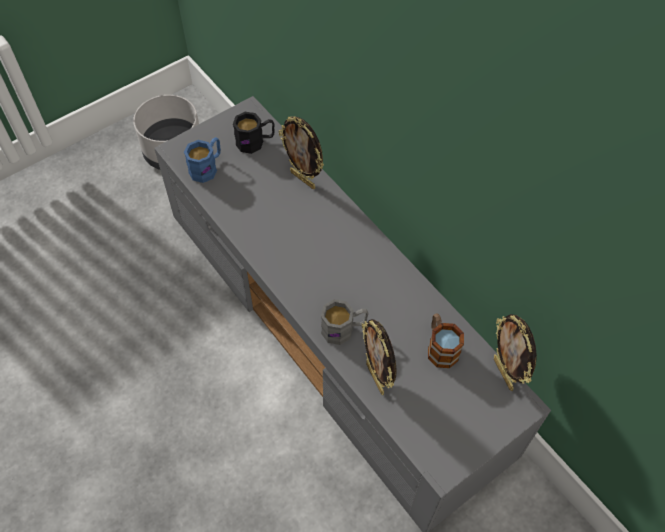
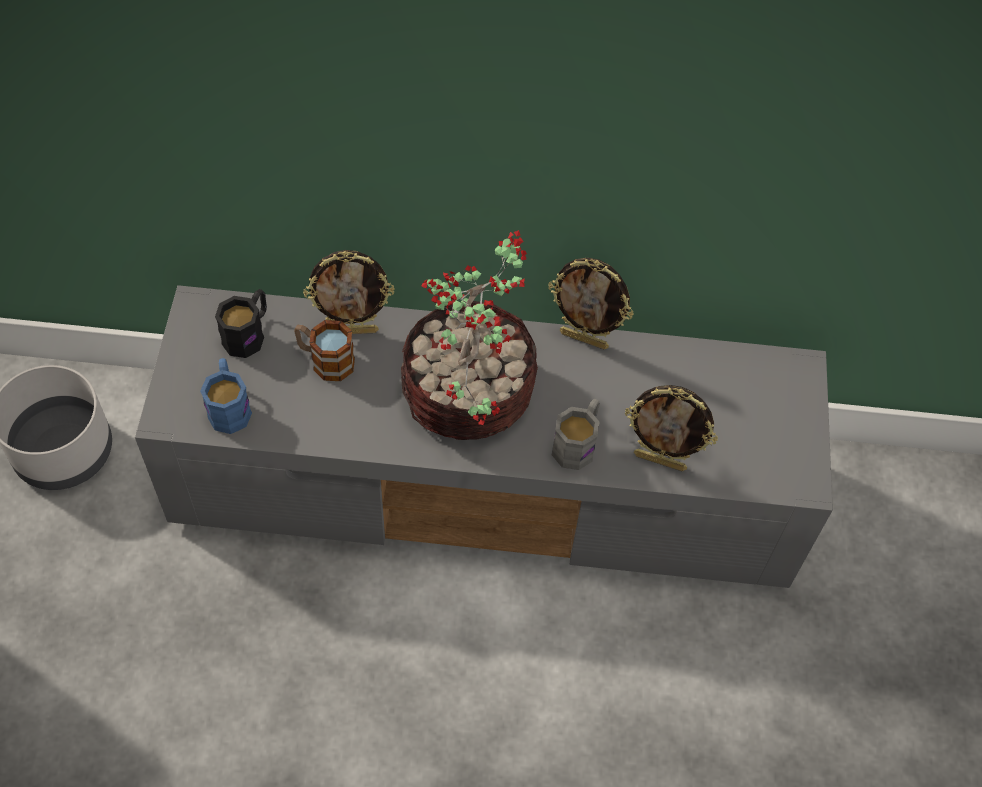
camera: 50 degrees left, 0 degrees up
(318, 257) = (468, 396): none -> potted plant
(440, 347) = (679, 380): mug -> mug (325, 360)
(504, 374) = (756, 354): picture frame -> picture frame (584, 339)

